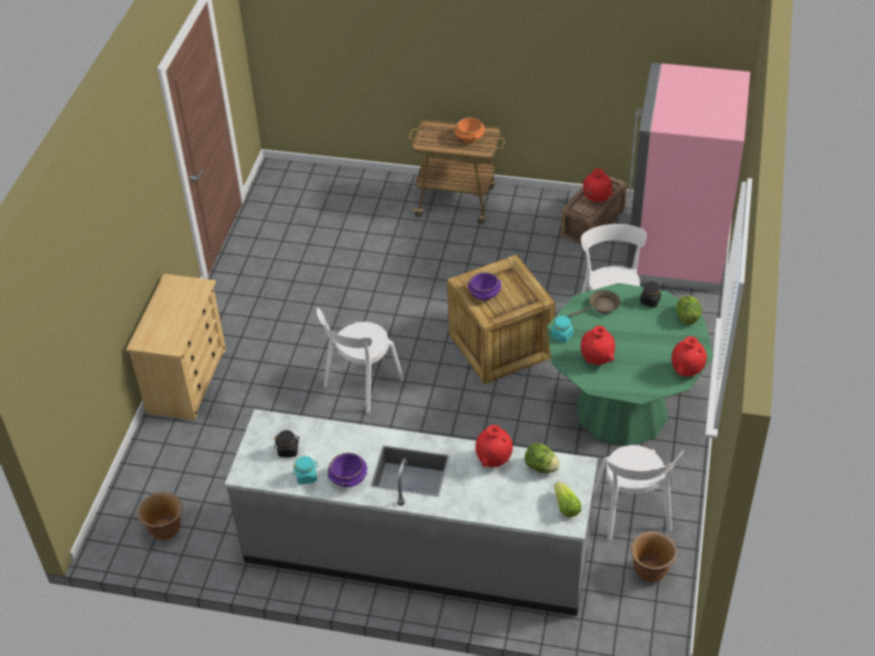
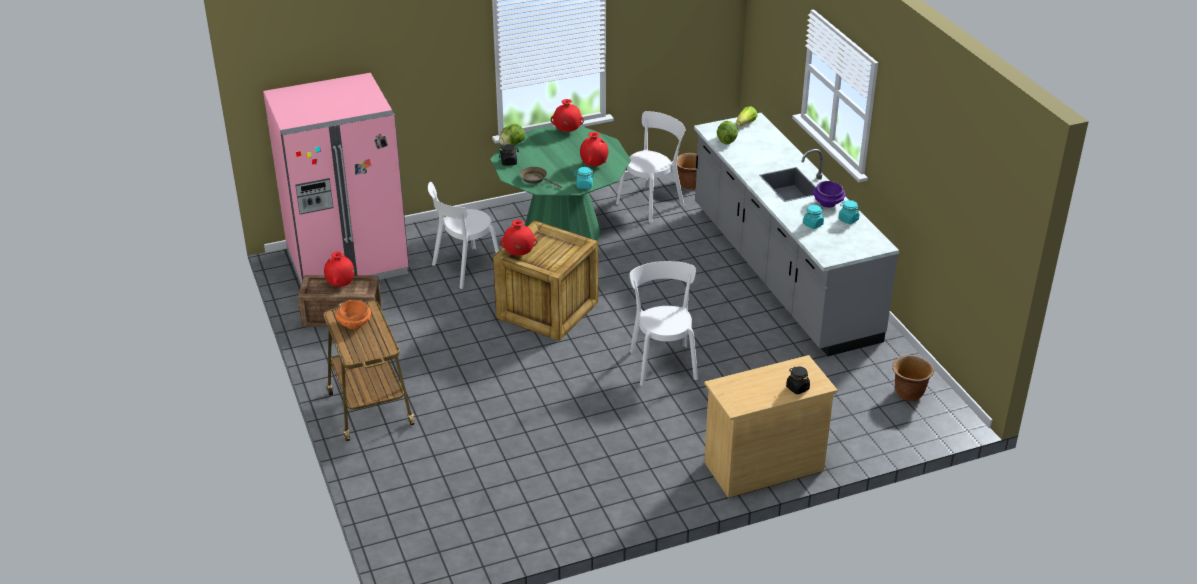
camera: 125 degrees left, 10 degrees down
(288, 450) = (838, 236): black jar -> black jar (797, 388)
(324, 443) = (813, 224): none -> turquoise jar
(361, 385) = (663, 362): white chair -> white chair turned 105 degrees counterclockwise
(484, 295) = (557, 256): purple bowl -> none
(494, 459) = (741, 158): red vase -> red vase (518, 254)

